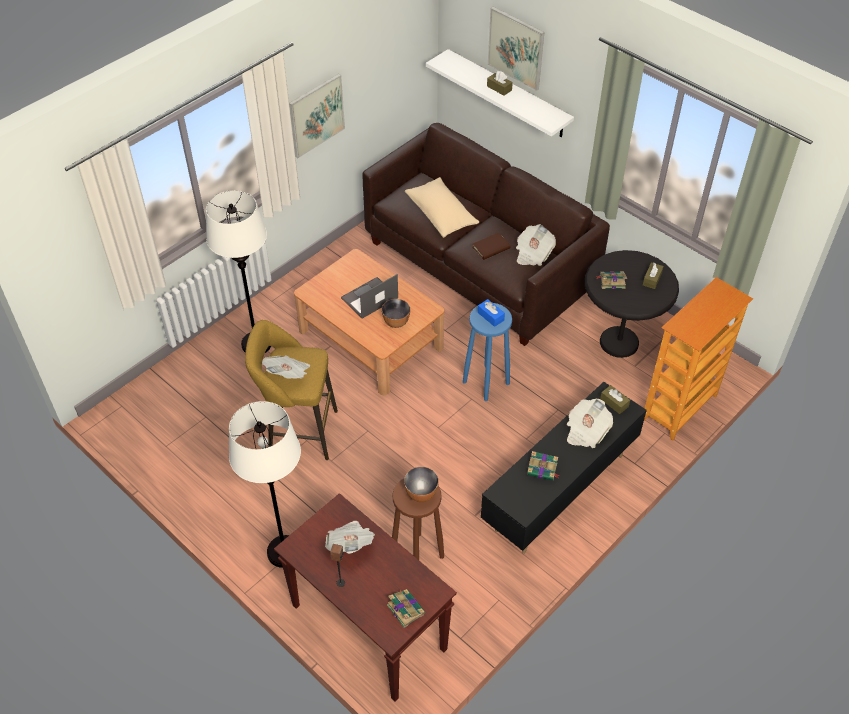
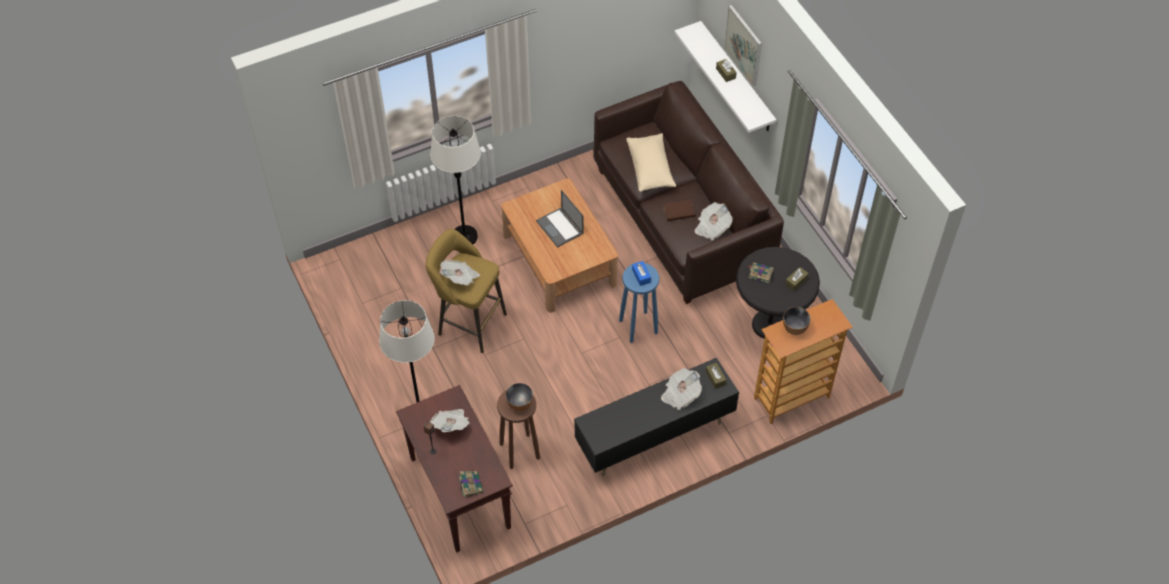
camera: 20 degrees right, 5 degrees up
(316, 115) = (558, 60): picture -> none
(369, 298) = (560, 228): laptop -> laptop turned 105 degrees counterclockwise
(396, 322) = (573, 255): bowl -> bowl (794, 328)
(543, 469) = (630, 414): book -> none

